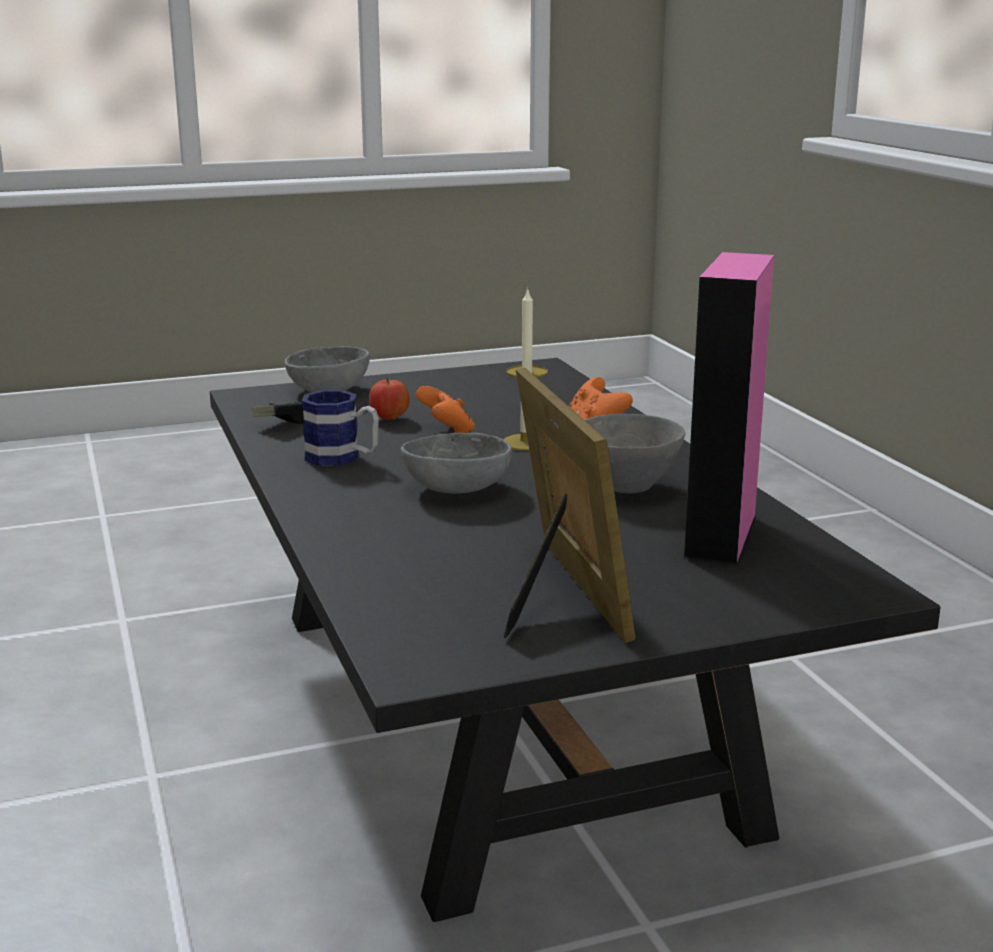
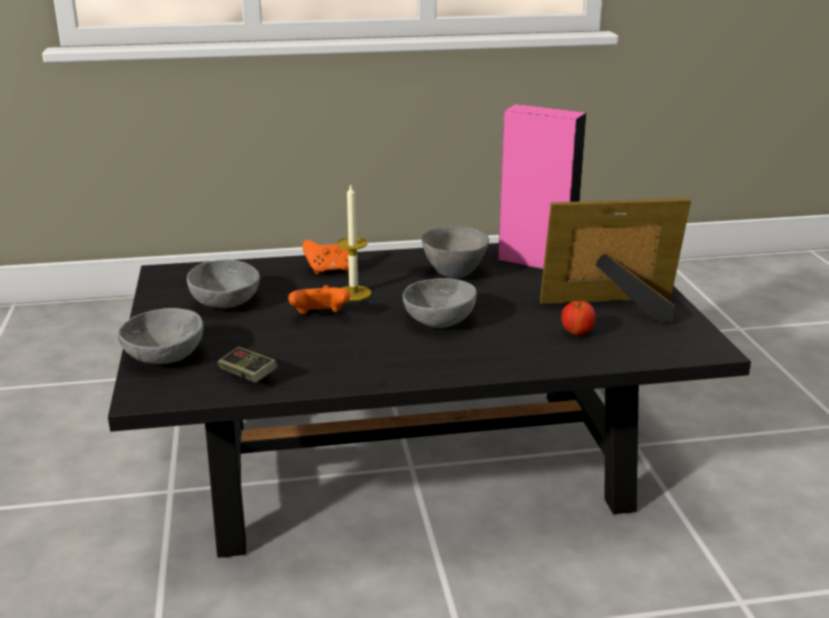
camera: 80 degrees left, 5 degrees up
(343, 458) = (358, 356): mug -> none
(389, 418) = (266, 335): apple -> apple (577, 333)
(470, 396) = (227, 302): none -> grey bowl

